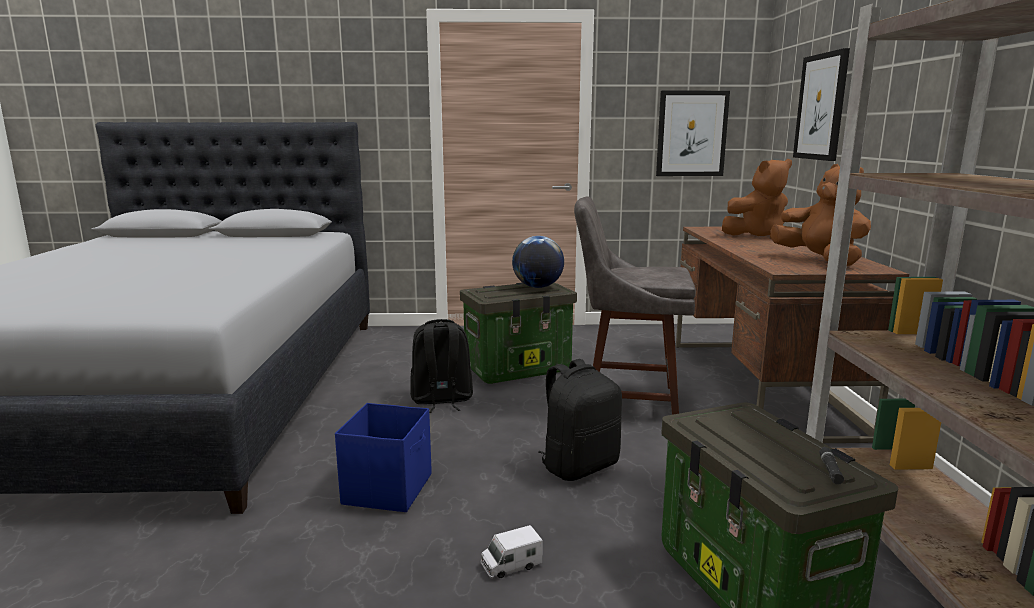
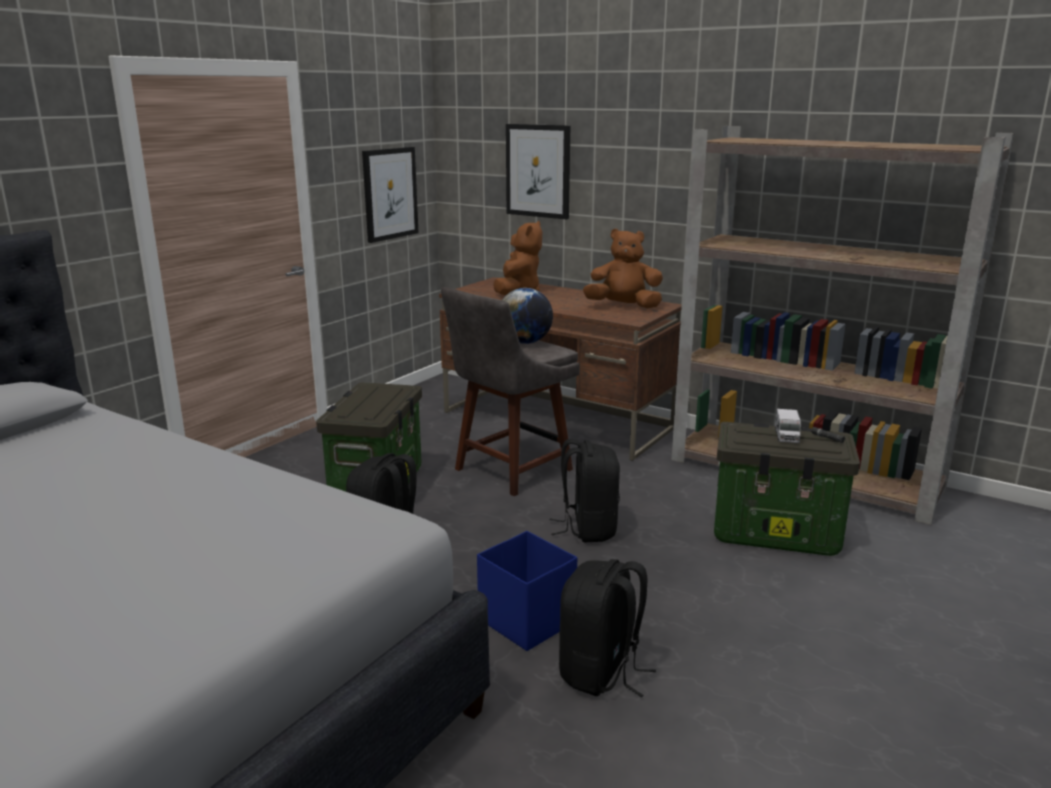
camera: 55 degrees left, 5 degrees up
(335, 553) = (601, 672): none -> black backpack
(511, 565) = (687, 601): toy truck -> toy truck (786, 436)
(538, 287) = (381, 392): globe -> globe (525, 342)

